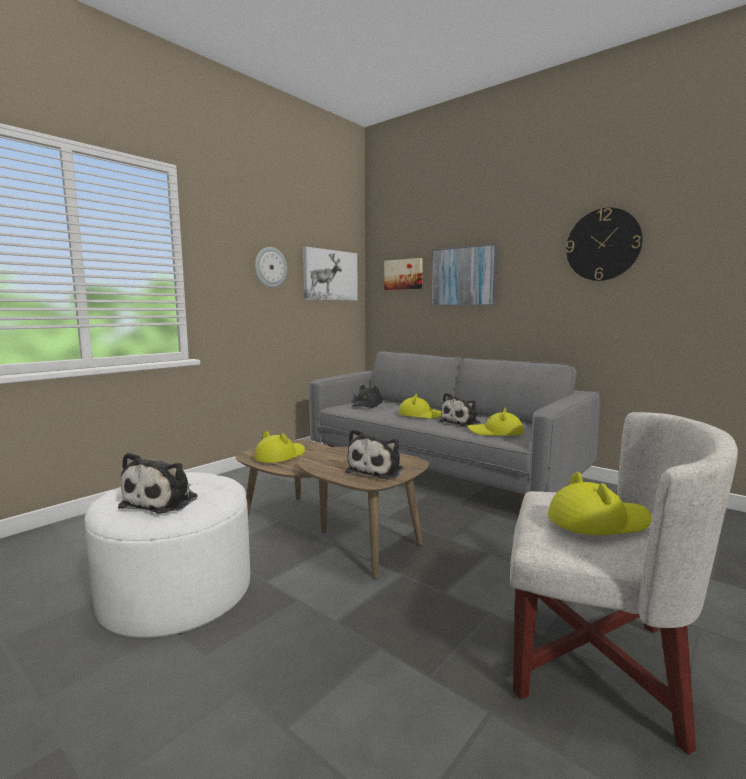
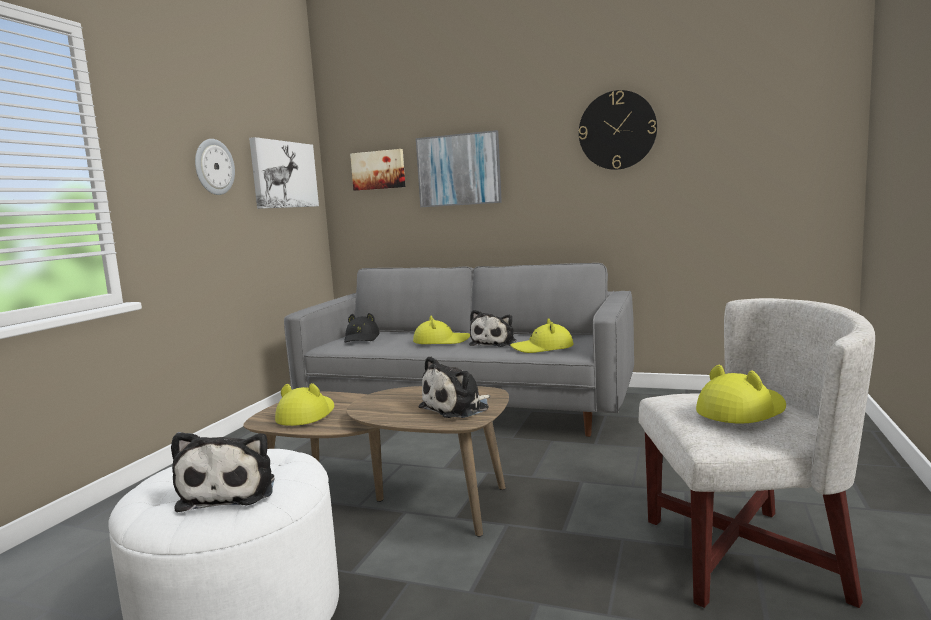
camera: 20 degrees left, 0 degrees up
(377, 470) = (458, 408): plush toy -> plush toy turned 45 degrees clockwise

